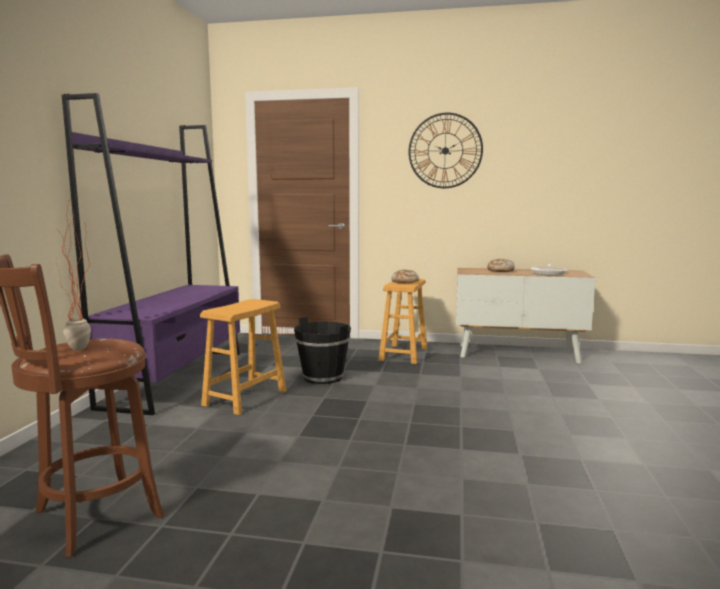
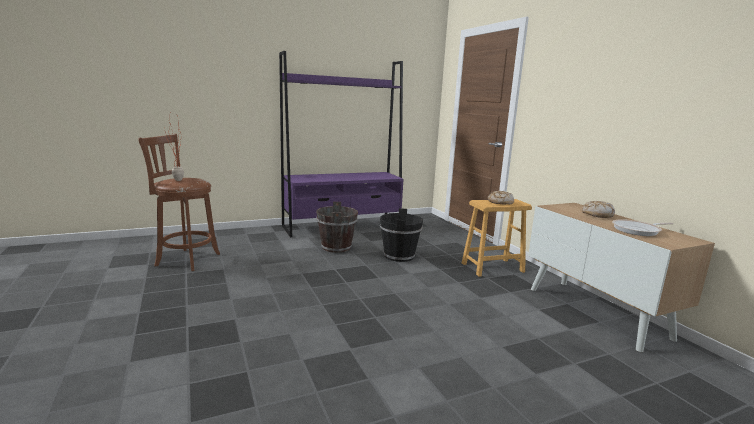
camera: 55 degrees right, 5 degrees up
(245, 398) = (336, 247): brown stool -> brown bucket
(445, 151) = (586, 76): wall clock -> none

